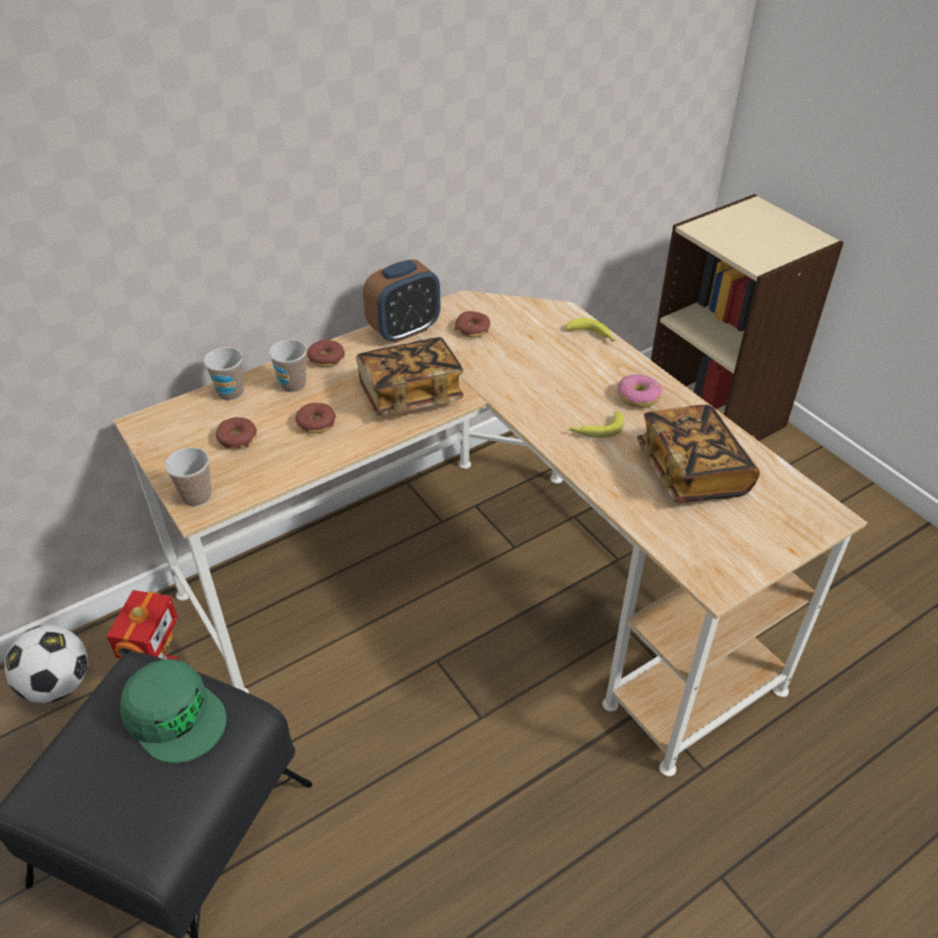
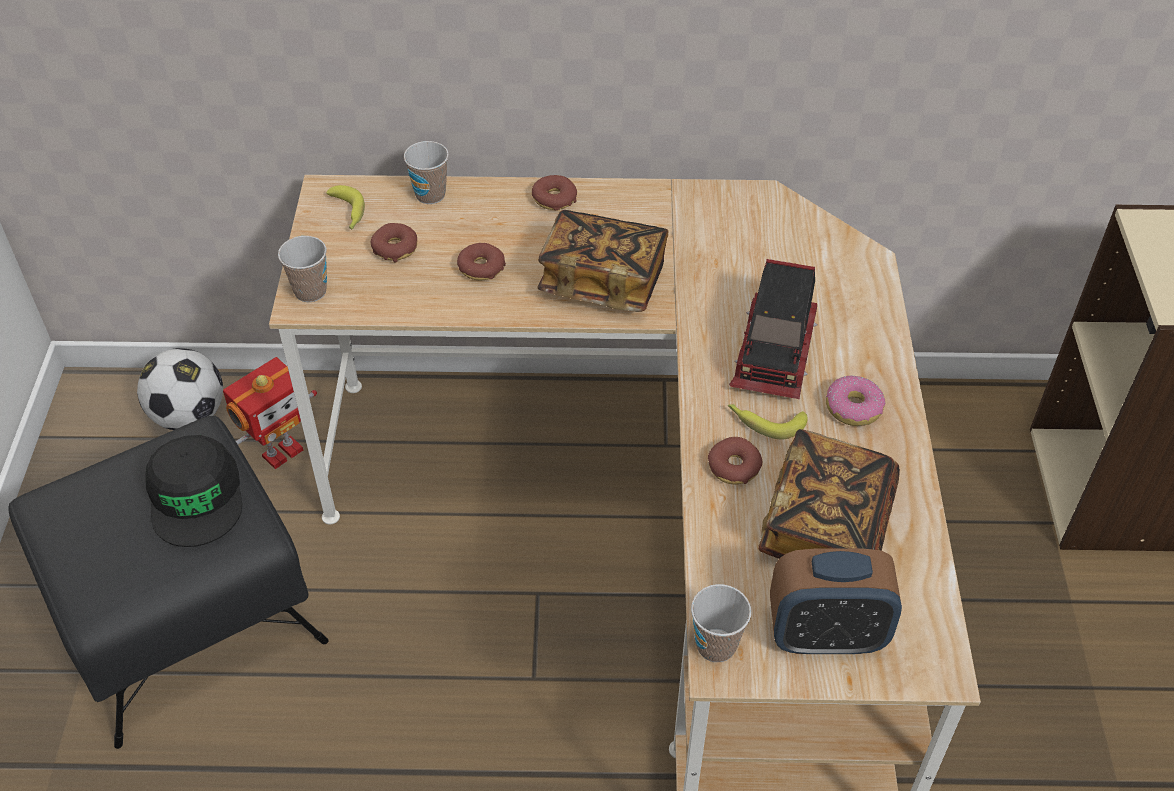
camera: 35 degrees right, 5 degrees up
(175, 715) = (196, 497): green cap -> black cap
(293, 385) = (496, 214): cup -> cup (716, 645)
(404, 330) = (664, 202): alarm clock -> alarm clock (826, 635)
(472, 329) = (741, 235): donut -> donut (734, 467)
(562, 386) = (776, 351): none -> toy truck
(592, 336) = (874, 306): banana -> banana (347, 213)

